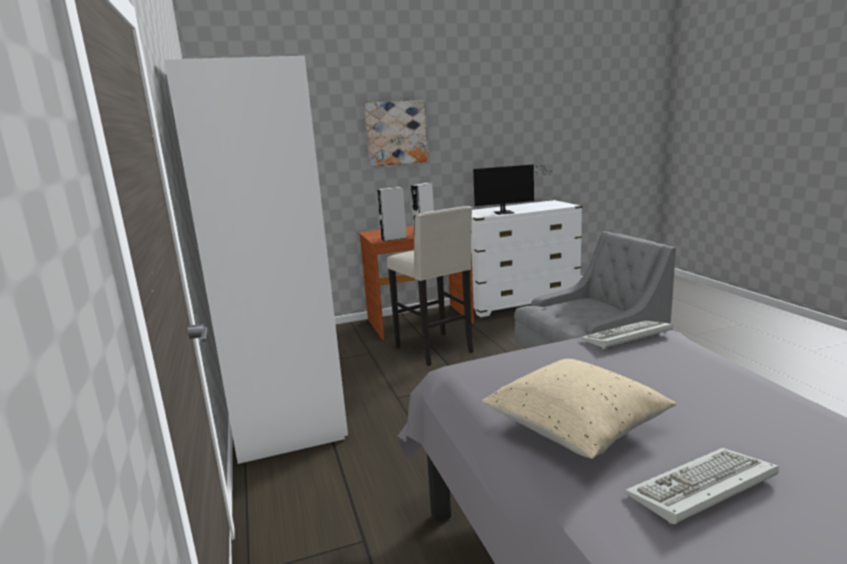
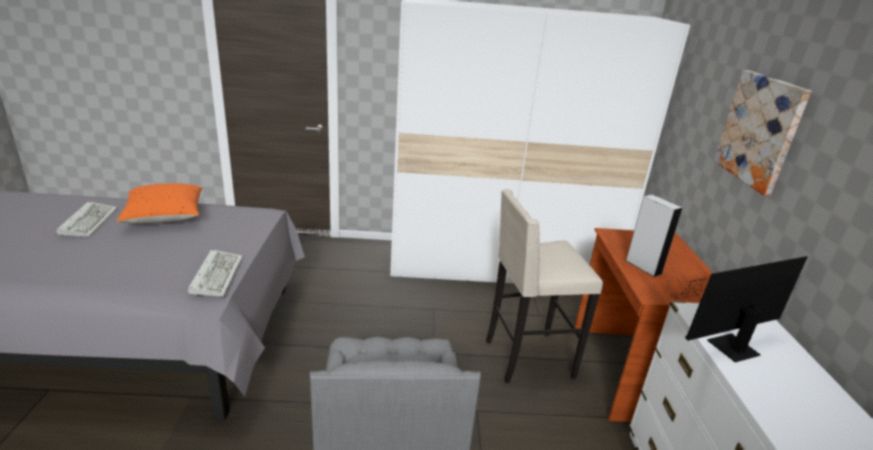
camera: 105 degrees right, 10 degrees up
(394, 239) = (615, 242): grey speaker -> none
(507, 212) = (726, 348): monitor -> monitor turned 60 degrees clockwise
(576, 428) = (165, 217): beige pillow -> orange pillow

